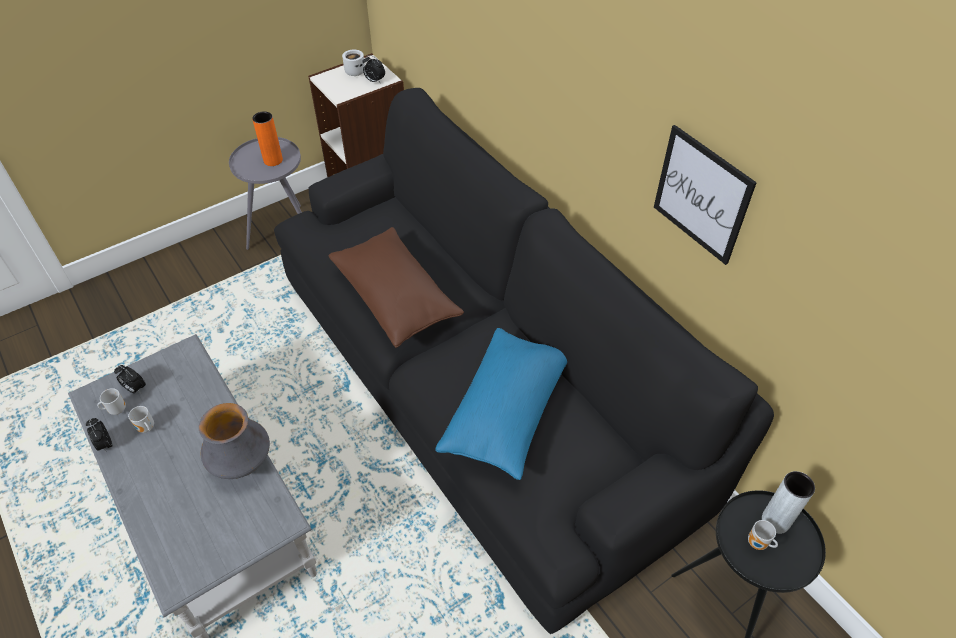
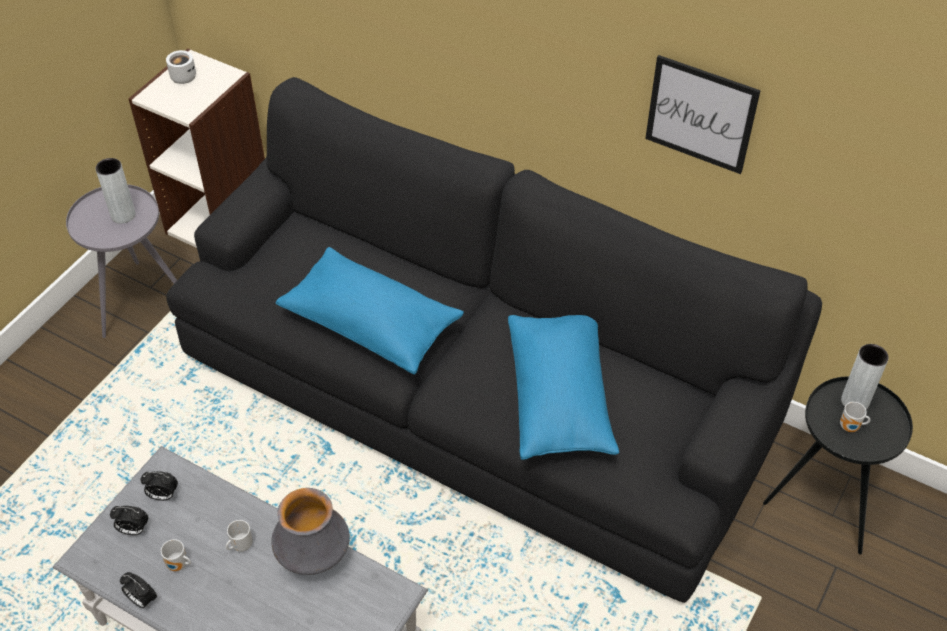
camera: 25 degrees left, 0 degrees up
(116, 409) = (128, 560): mug -> mug (240, 545)
(273, 160) = (123, 215): orange vase -> grey vase
(374, 81) = (215, 82): alarm clock -> alarm clock (163, 496)
(395, 298) = (371, 324): brown pillow -> blue pillow

